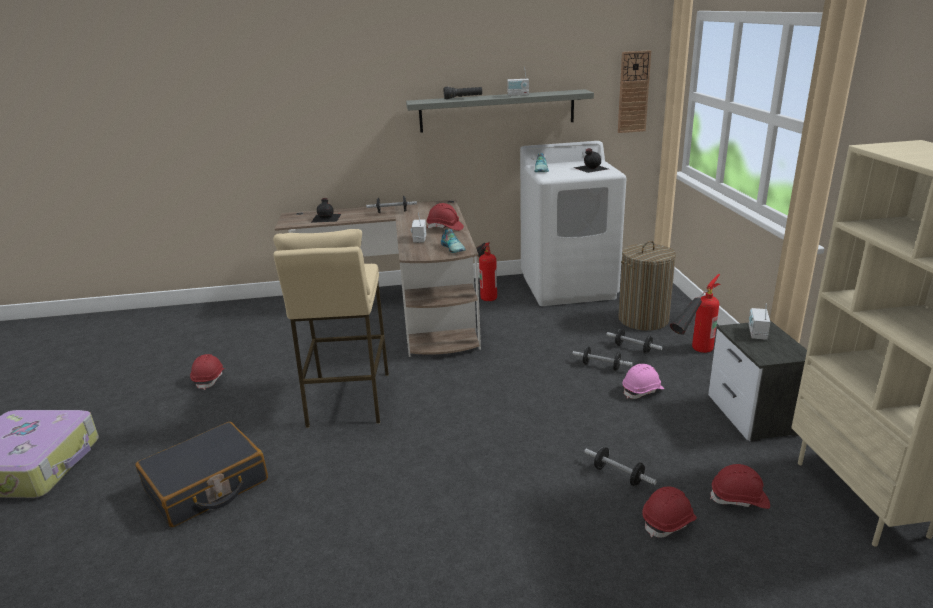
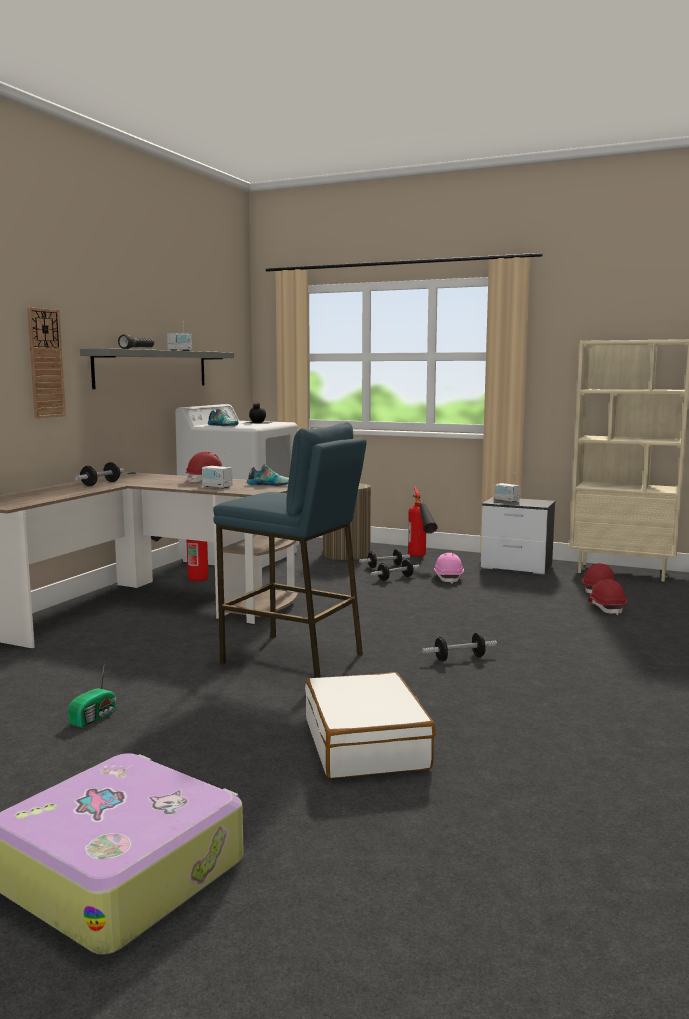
camera: 60 degrees left, 15 degrees down
(207, 486) = (366, 744): black suitcase -> white suitcase
(210, 378) = (95, 717): red hard hat -> radio
(327, 217) = (39, 496): black bottle -> none
(347, 399) = (293, 659): beige stool -> blue stool
(618, 475) = (544, 606): dumbbell -> dumbbell (459, 658)
(633, 92) = (236, 359): wall clock -> wall clock (45, 363)

